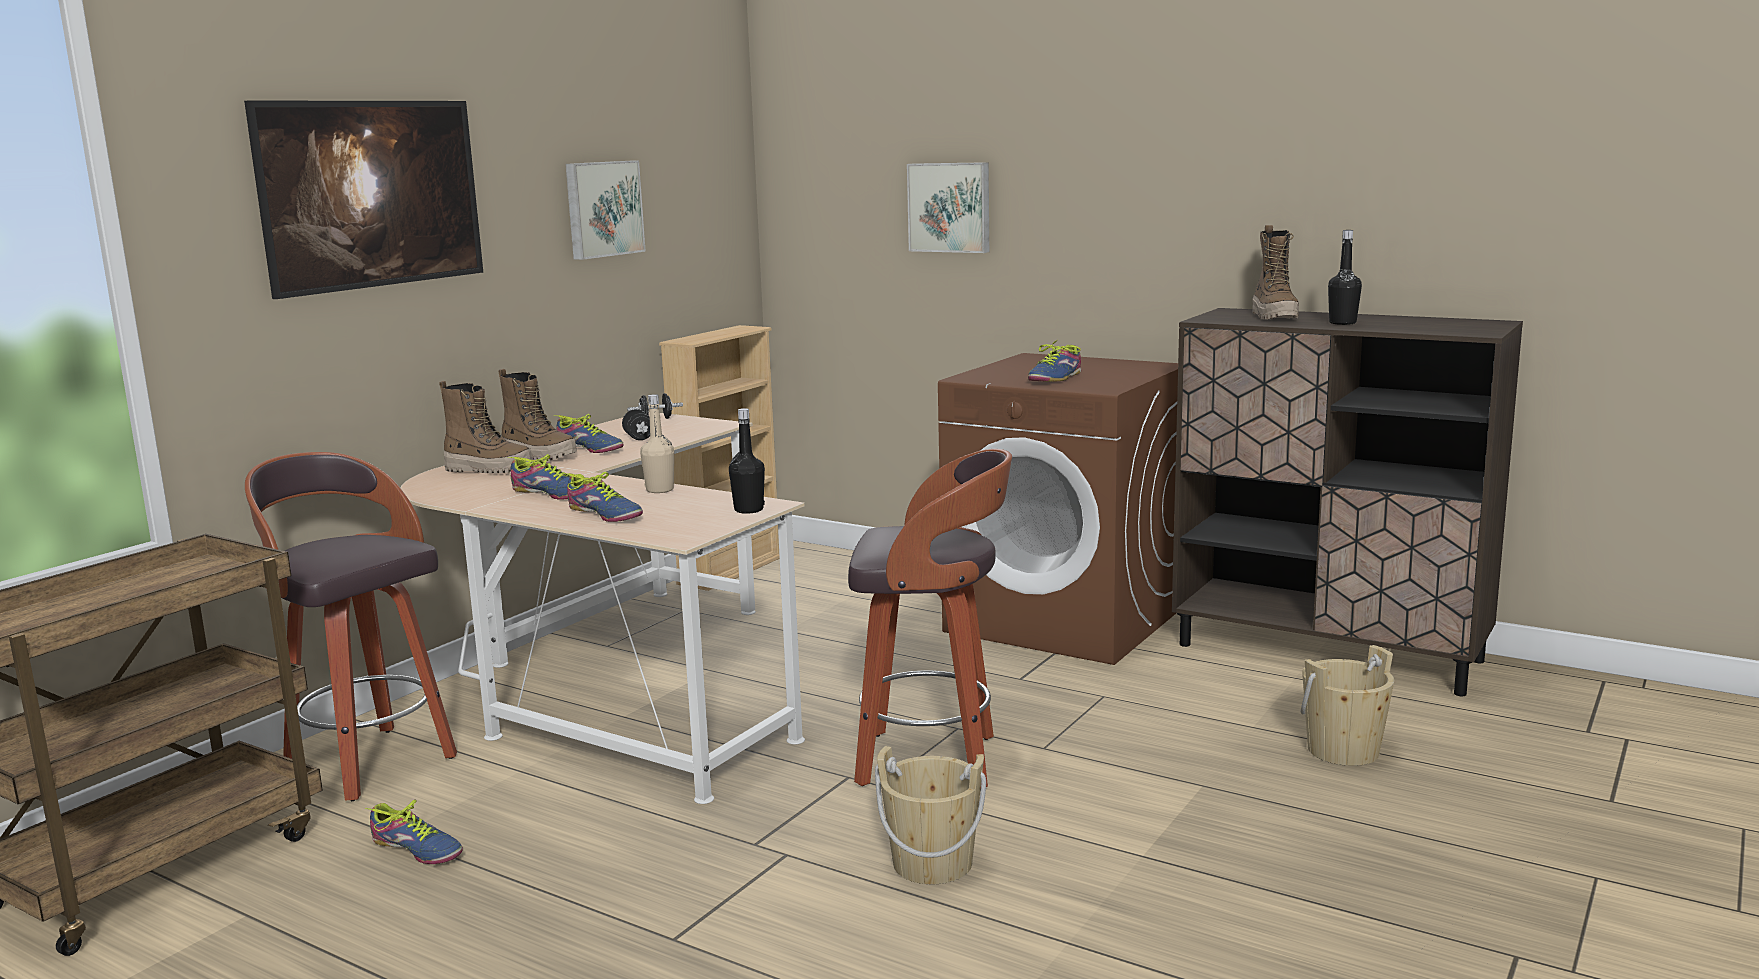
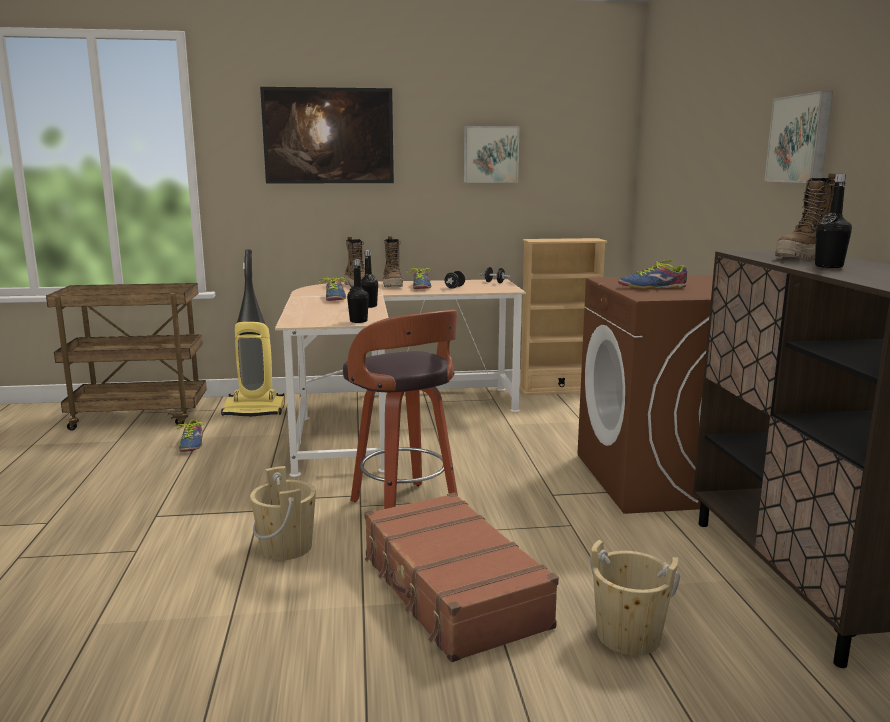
camera: 50 degrees right, 0 degrees up
(367, 763) = (255, 410): stool -> vacuum cleaner
(605, 514) = (314, 309): shoe -> none
(660, 490) = (369, 306): beige bottle -> black bottle
(950, 207) = (700, 161): picture -> picture (801, 139)
(1169, 799) = (451, 591): none -> brown suitcase

